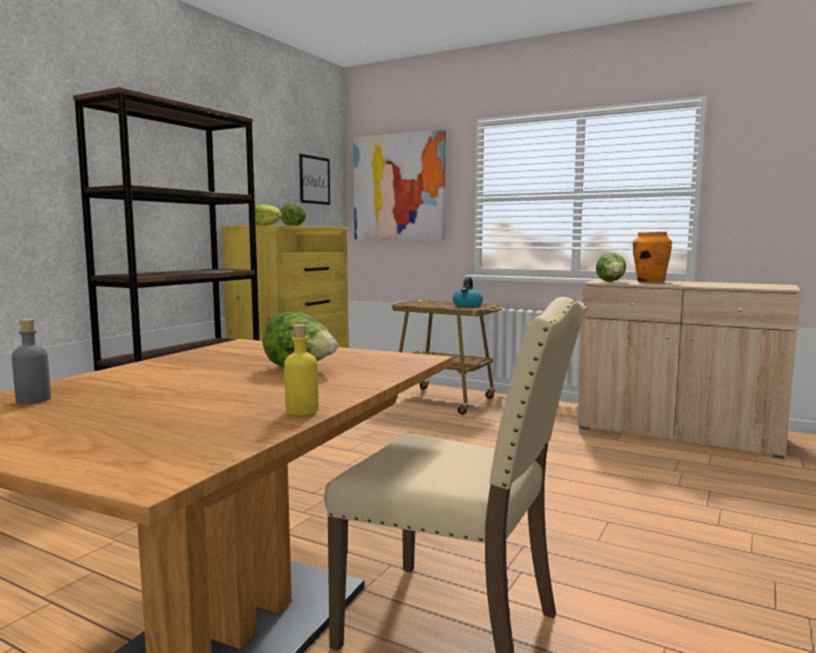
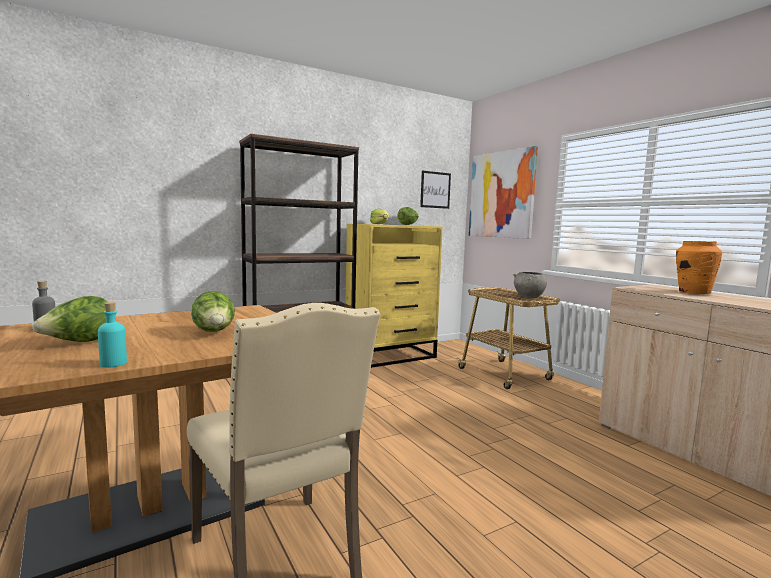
camera: 30 degrees right, 0 degrees up
(302, 411) = (113, 364): yellow bottle -> turquoise bottle
(467, 305) = (529, 297): kettle -> grey bowl
(611, 282) = (646, 289): lettuce -> lettuce (79, 343)

